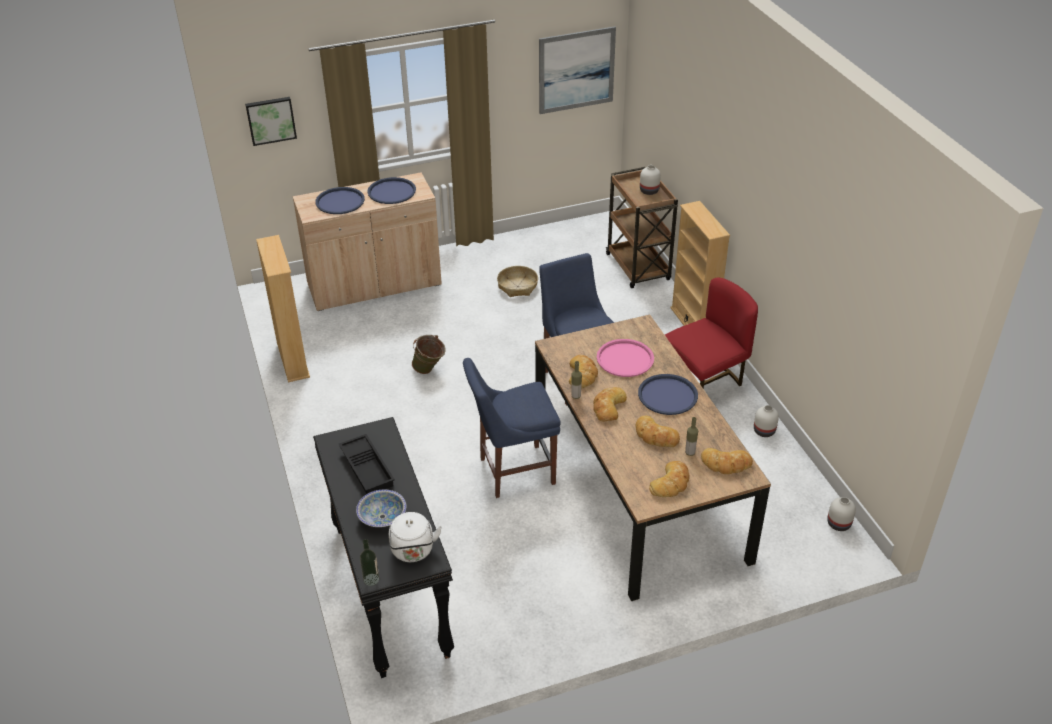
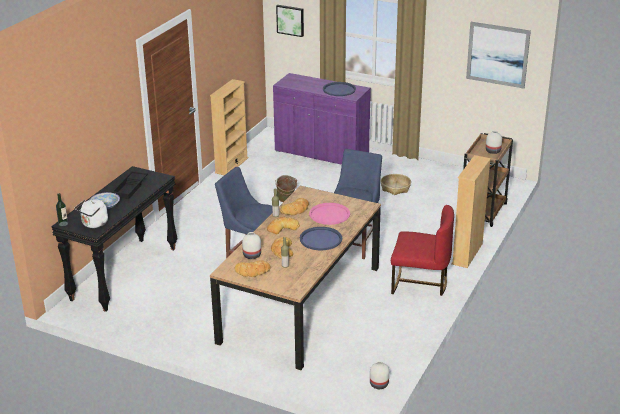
camera: 45 degrees right, 10 degrees down
(340, 201) = (306, 83): blue tray -> none
(374, 285) = (321, 153): beige cabinet -> purple cabinet
(726, 464) = (293, 280): bread -> none
(764, 431) = (415, 322): white vase -> white vase (252, 256)

